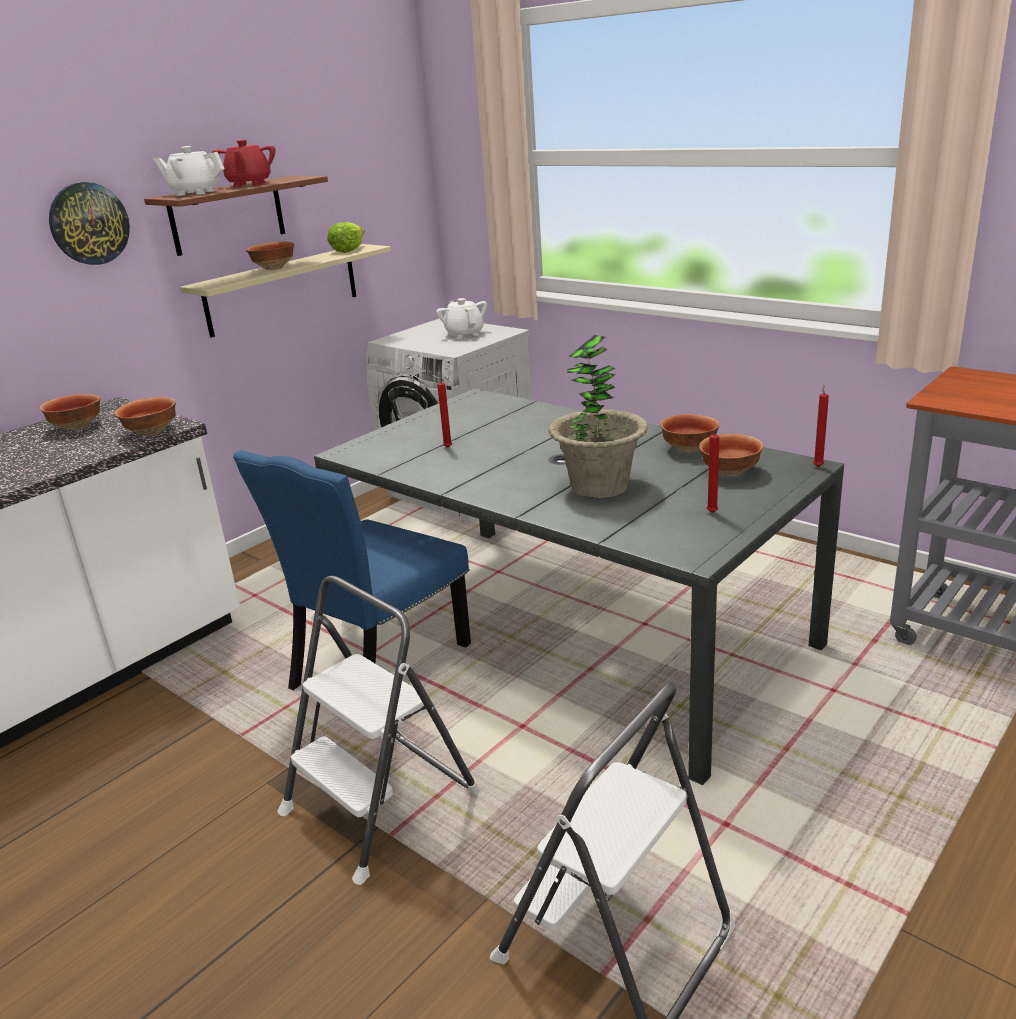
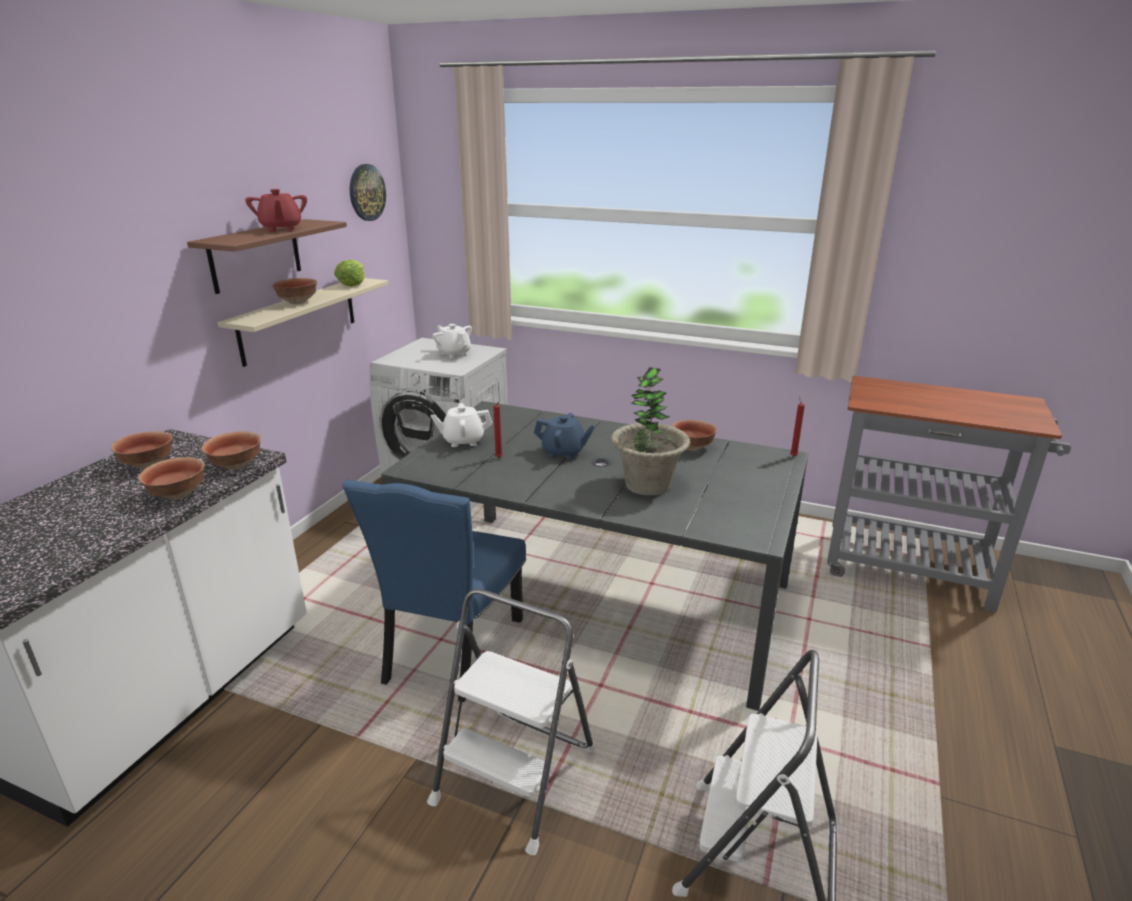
camera: 20 degrees left, 0 degrees up
(89, 223) = (139, 266): wall clock -> wall clock (366, 192)
(195, 193) = (237, 237): white teapot -> white teapot (463, 441)
(526, 446) = (564, 452): none -> blue teapot
(711, 513) = (747, 501): red candle -> none
(730, 472) = (736, 465): bowl -> bowl (179, 495)

